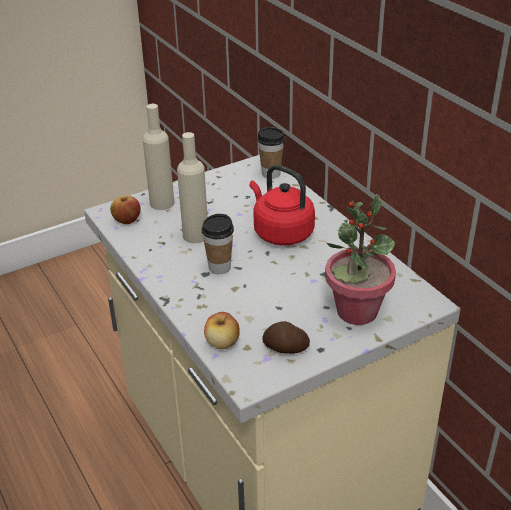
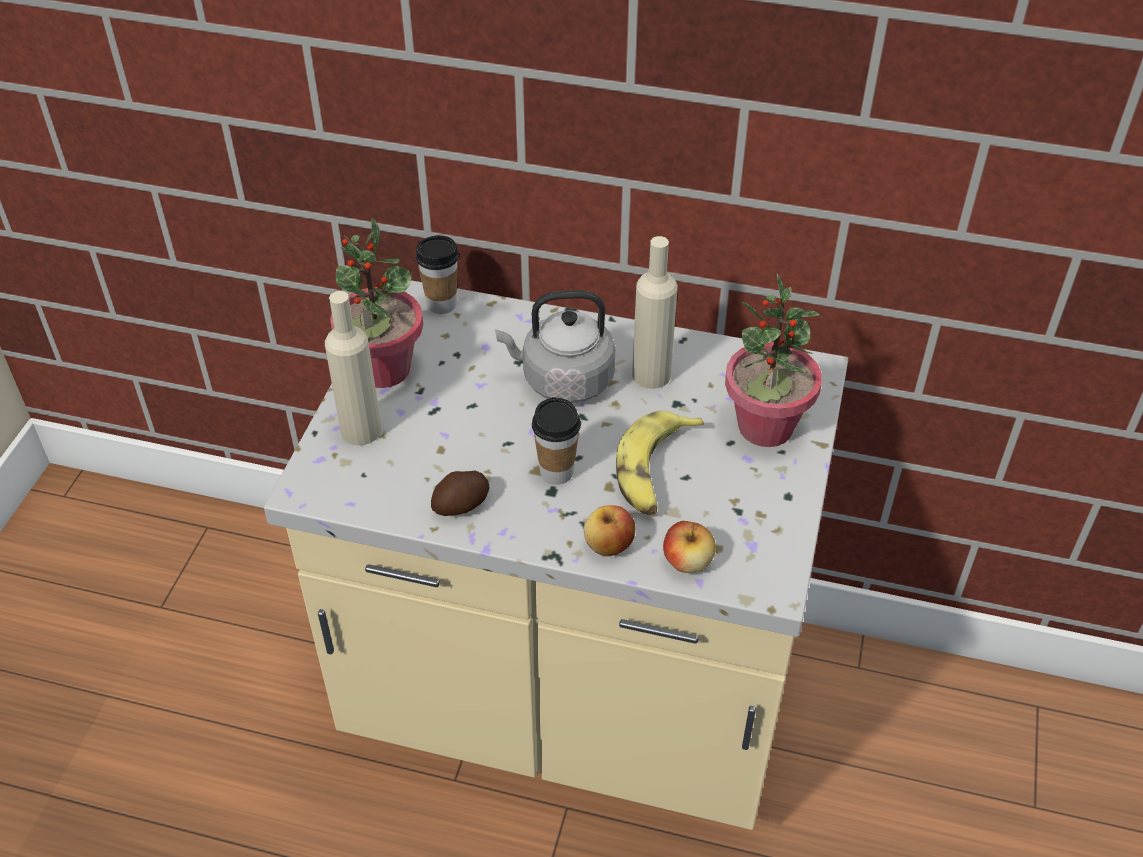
camera: 45 degrees left, 10 degrees up
(127, 220) = (350, 484): apple -> apple (609, 545)
(195, 235) = (469, 448): beige bottle -> beige bottle (651, 375)
(206, 185) = (383, 370): none -> potted plant
(267, 295) = (655, 471): none -> banana
(281, 232) = (562, 380): red kettle -> grey kettle
(285, 349) = (756, 521): potato -> potato (462, 505)

